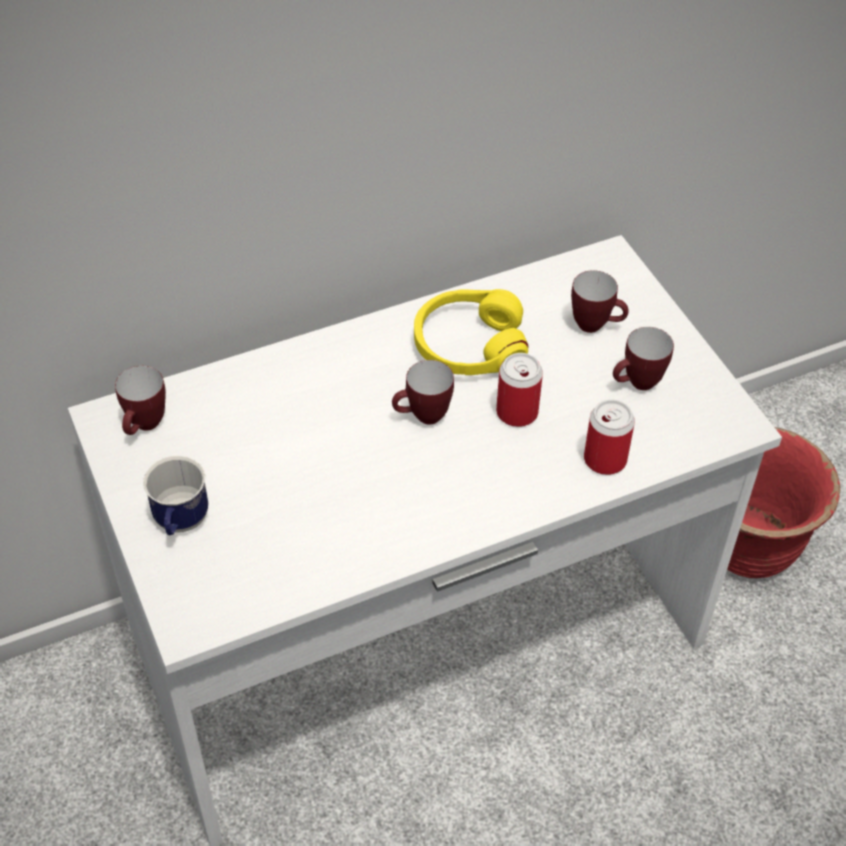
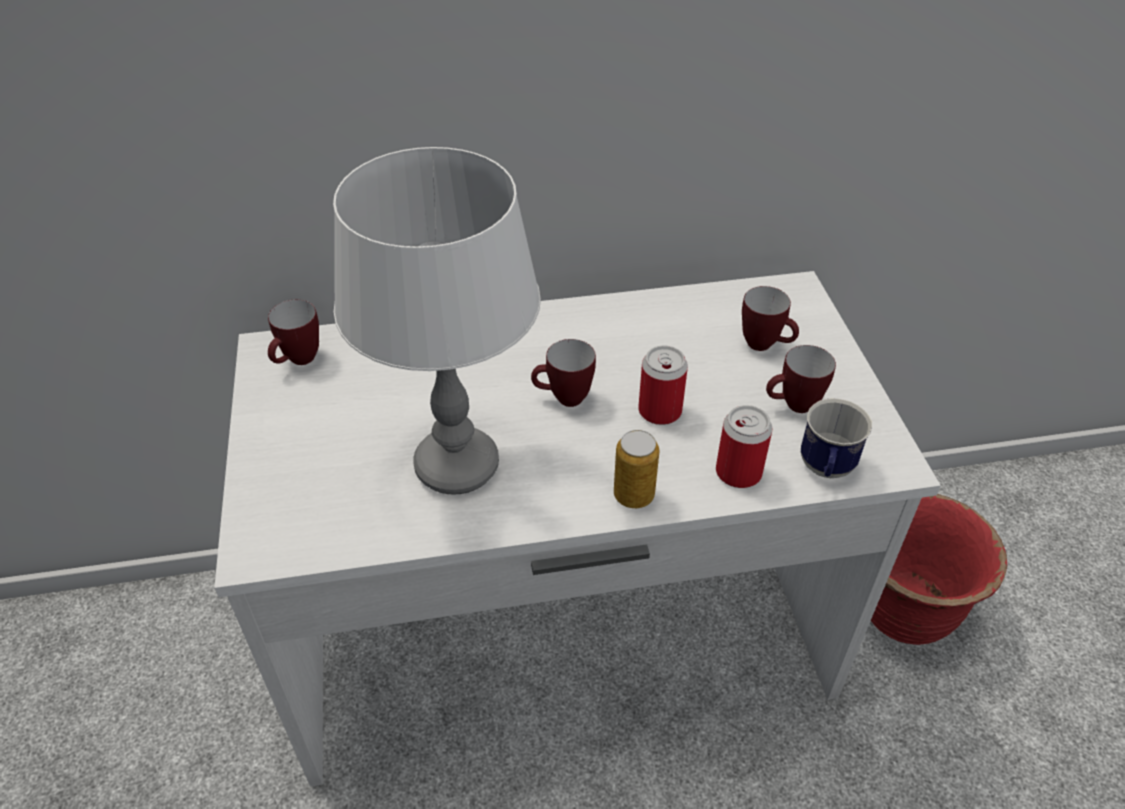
camera: 15 degrees right, 5 degrees down
(180, 524) = (291, 454): mug -> mug (825, 471)
(345, 504) = (456, 465): none -> white table lamp
(469, 345) = (632, 342): yellow headphones -> none
(518, 500) = (633, 495): none -> can

